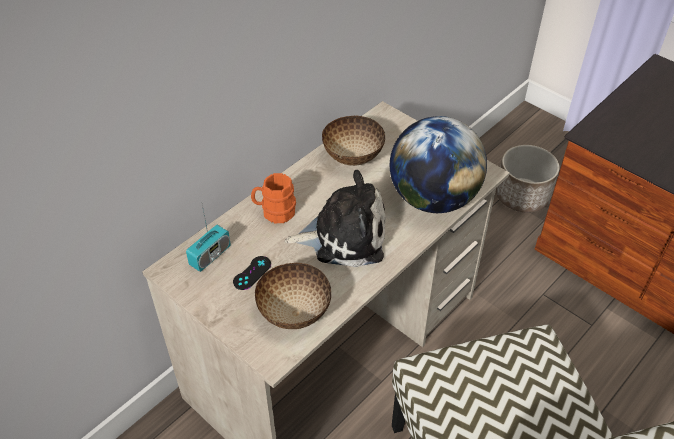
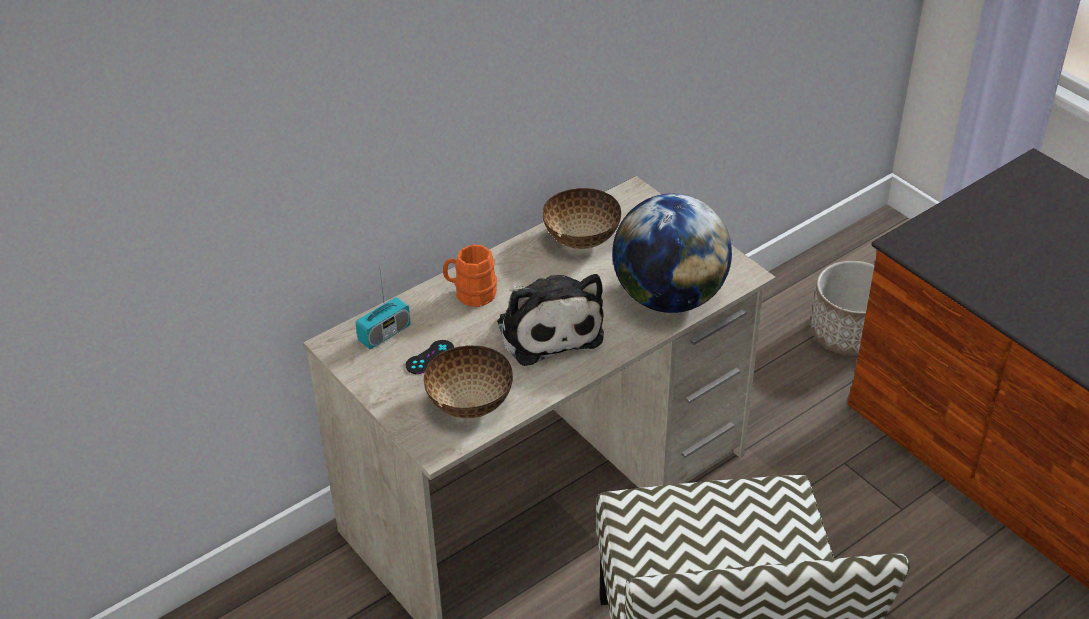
camera: 10 degrees right, 5 degrees down
(344, 235) = (548, 328): plush toy -> plush toy turned 60 degrees clockwise

